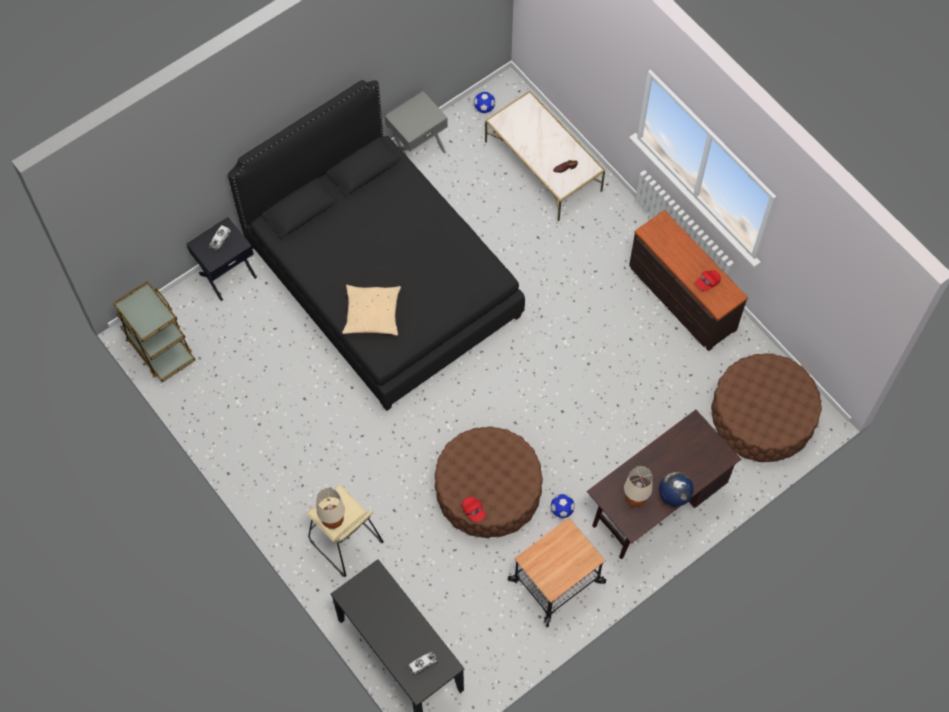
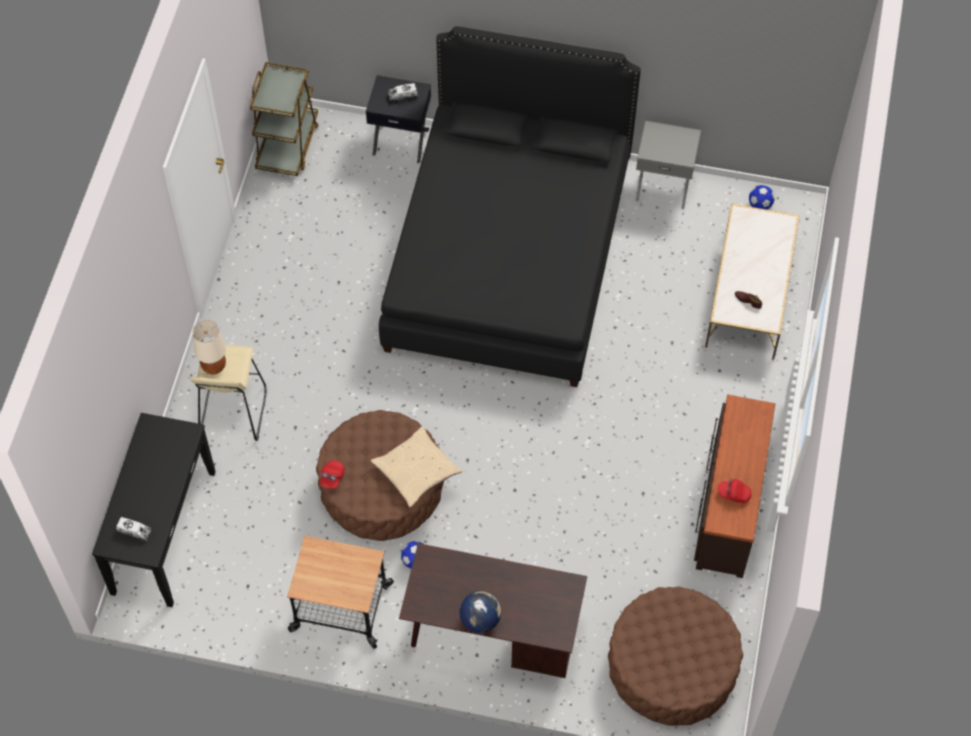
camera: 50 degrees right, 5 degrees down
(372, 313) = (438, 252): beige pillow -> beige pillow (416, 470)
(635, 499) = (446, 589): beige table lamp -> none

